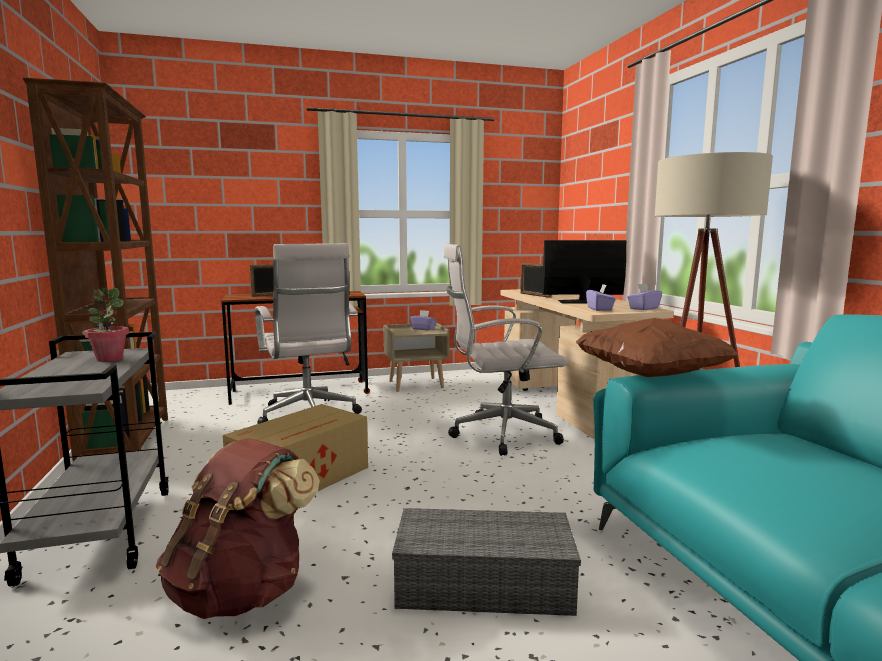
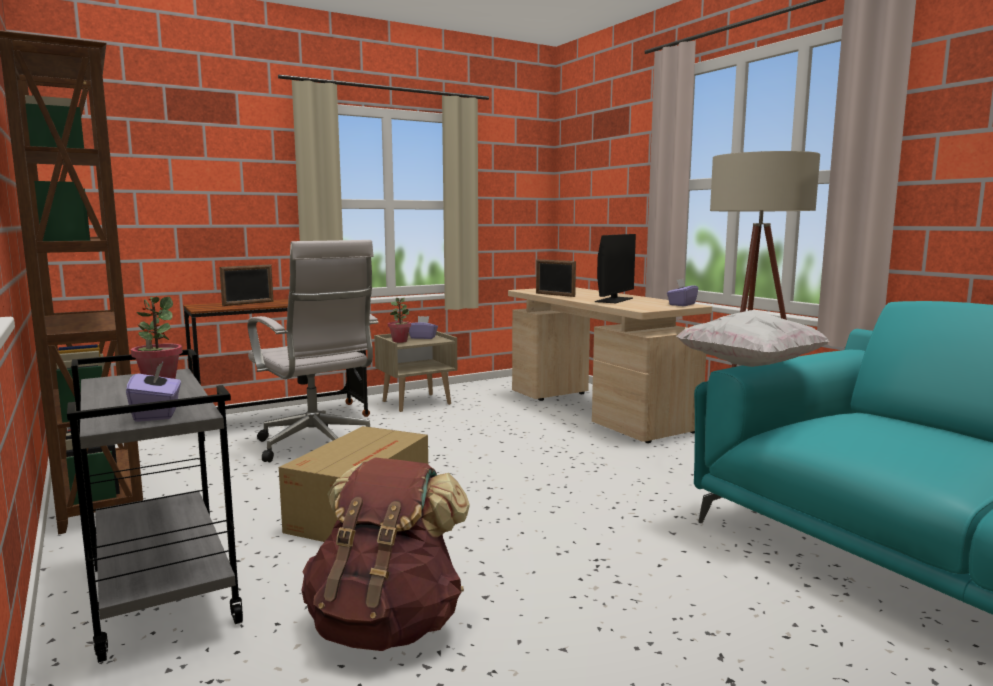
camera: 15 degrees left, 0 degrees up
(401, 331) = (400, 341): none -> potted plant
(486, 583) = (627, 581): grey storage box -> none
(499, 434) = (545, 446): white office chair -> none
(583, 302) = (614, 300): monitor -> monitor turned 135 degrees clockwise
(600, 309) = (641, 306): purple tissue box -> purple tissue box (157, 414)
(650, 376) = (749, 366): brown pillow -> white pillow

